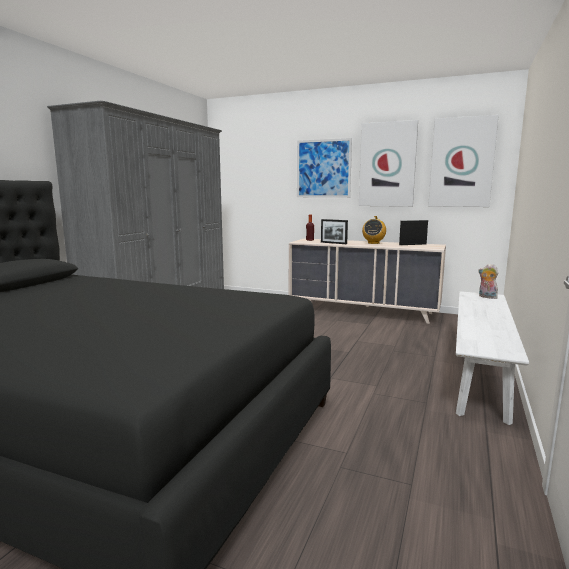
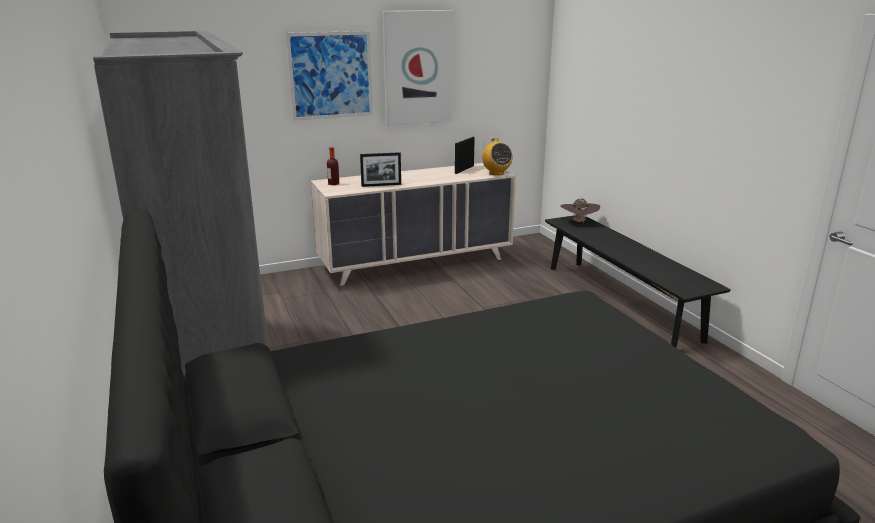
camera: 45 degrees left, 10 degrees up
(373, 243) = (421, 175): radio -> radio (496, 173)
(461, 162) = (499, 64): picture -> none
(479, 371) = (619, 301): white bench -> black bench
(486, 297) = (578, 222): plush toy -> brown hat

